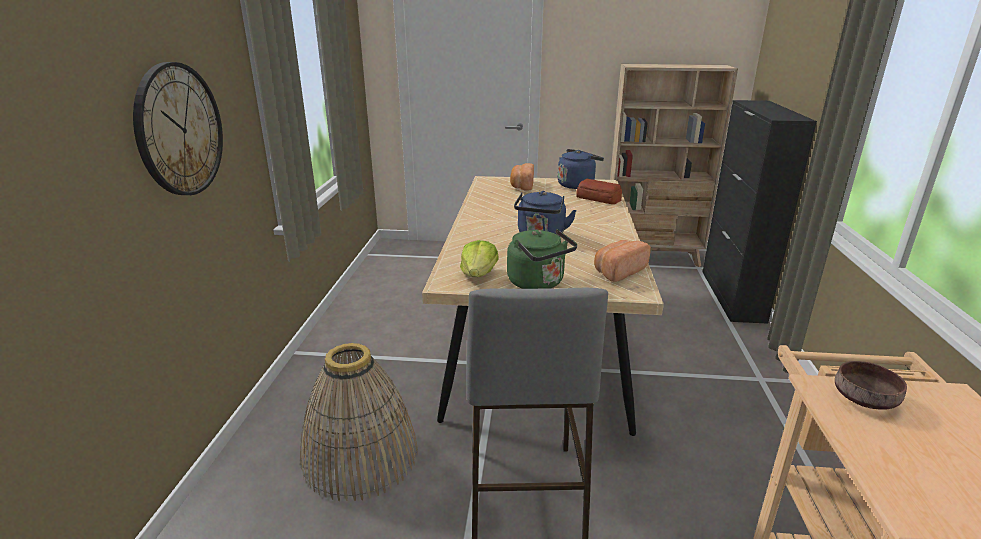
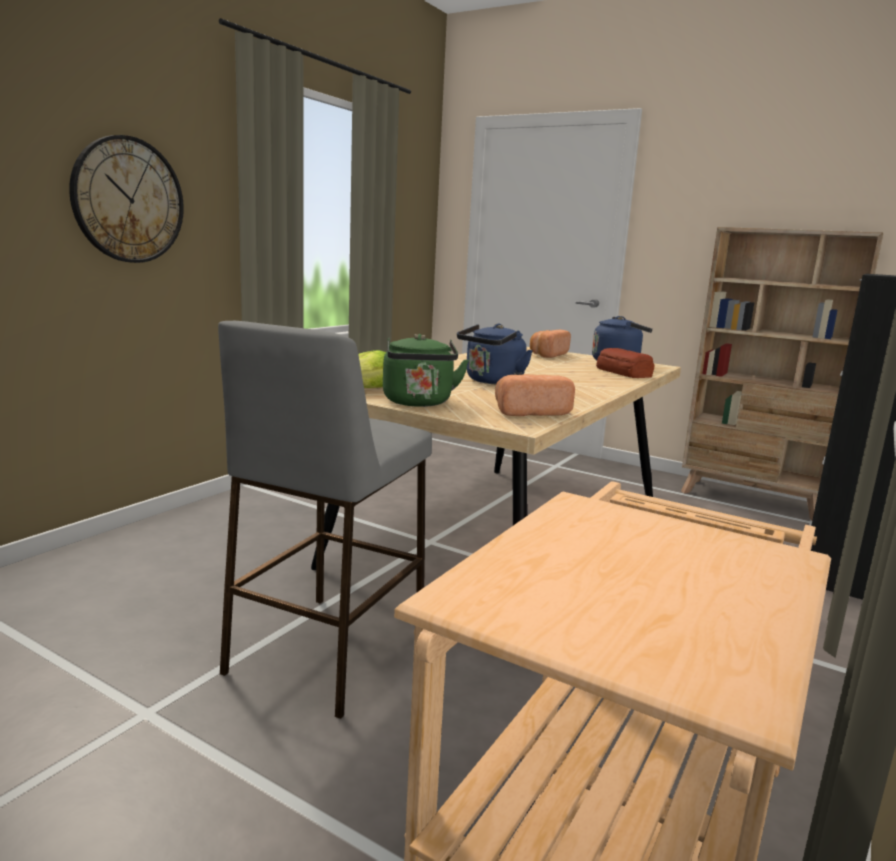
camera: 25 degrees right, 10 degrees down
(360, 456) = (208, 571): basket -> none
(864, 398) = (619, 523): brown bowl -> none

